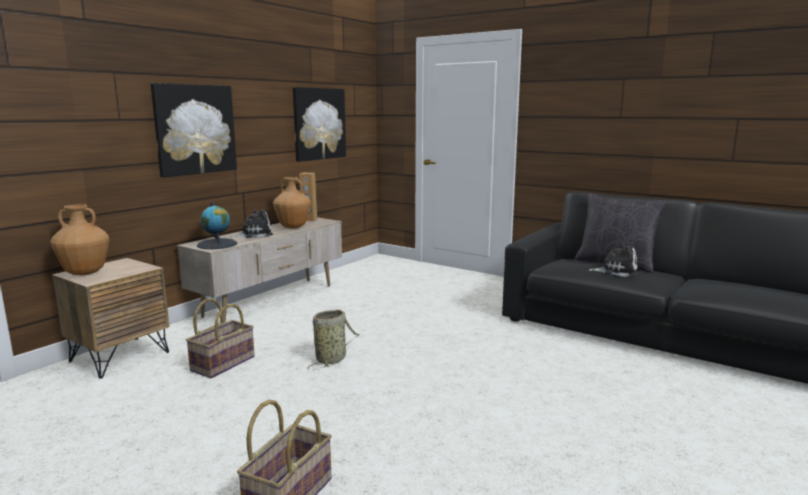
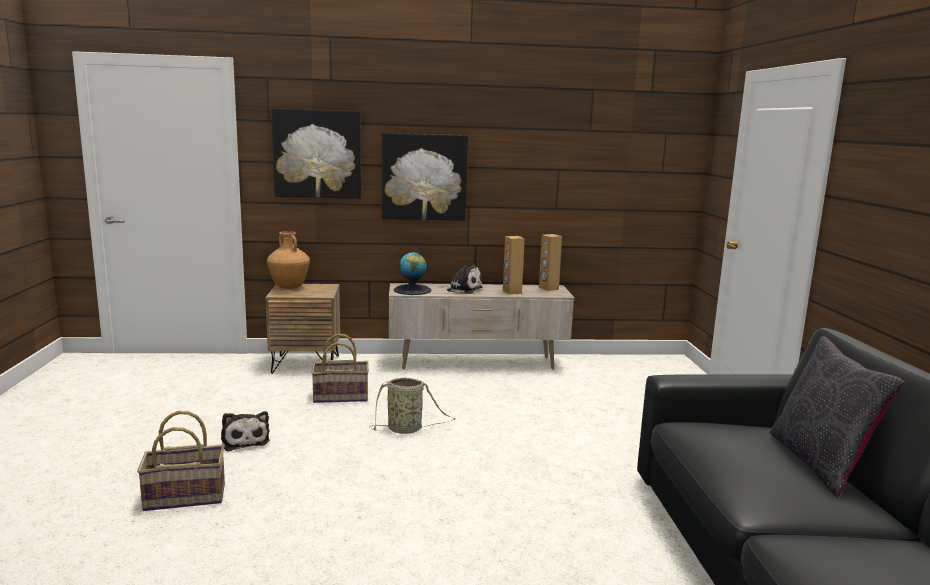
camera: 50 degrees right, 0 degrees up
(293, 227) = (511, 292): brown vase -> brown speaker
(319, 124) = (594, 179): picture -> picture (317, 154)
(616, 271) = (757, 466): plush toy -> plush toy (245, 440)

